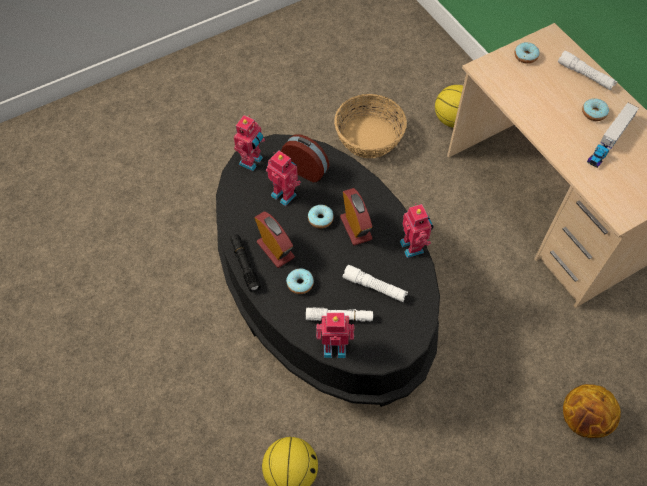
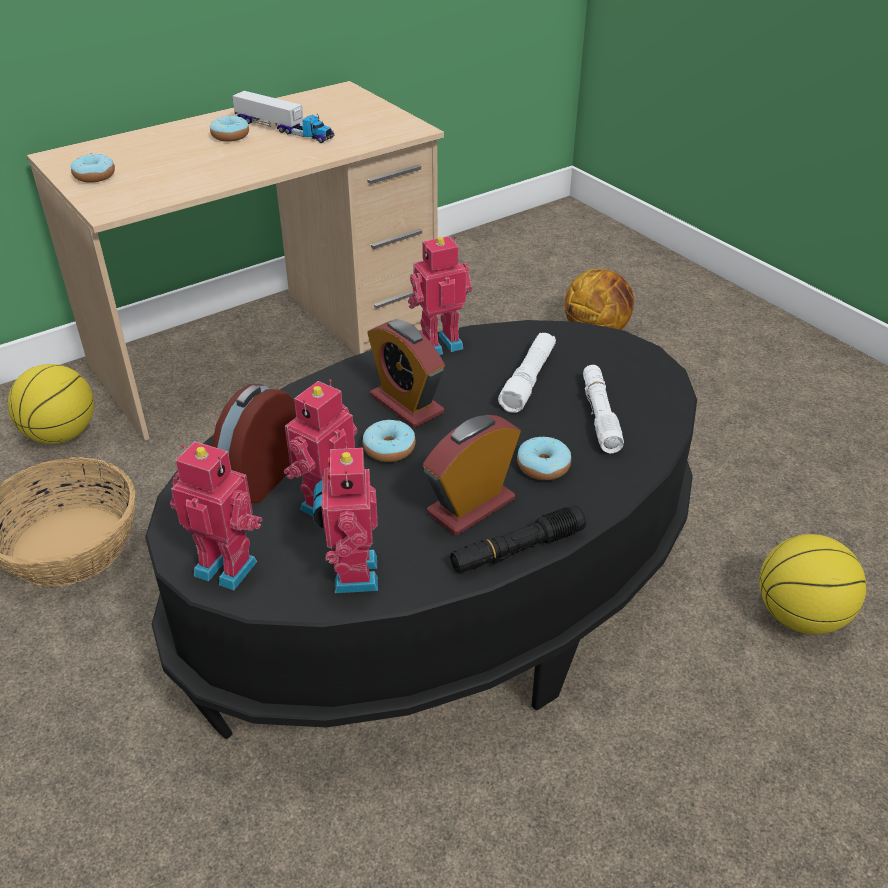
camera: 95 degrees left, 20 degrees down
(334, 346) = (657, 418): toy robot -> toy robot (351, 574)
(356, 228) = (407, 404): alarm clock -> alarm clock turned 105 degrees counterclockwise
(585, 75) = (154, 138): white flashlight -> none

